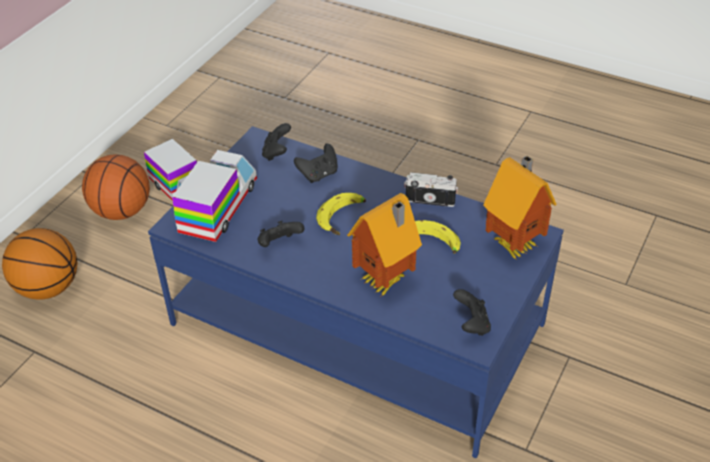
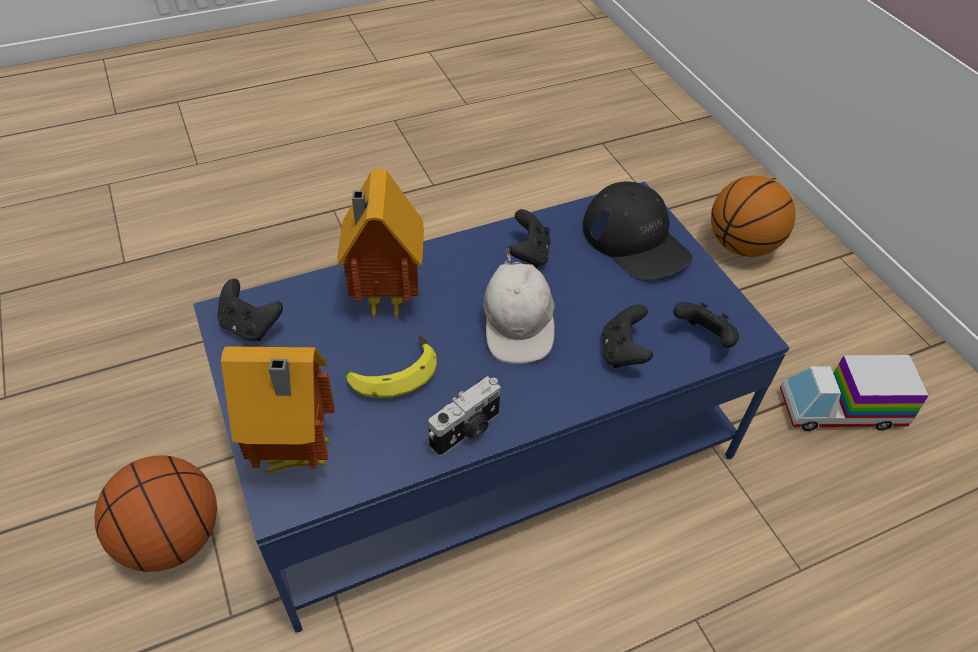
camera: 125 degrees right, 5 degrees up
(122, 211) = (837, 341): basketball -> basketball (172, 537)
(219, 208) = (635, 240): toy truck -> black cap
(343, 218) = (518, 327): banana -> white cap

